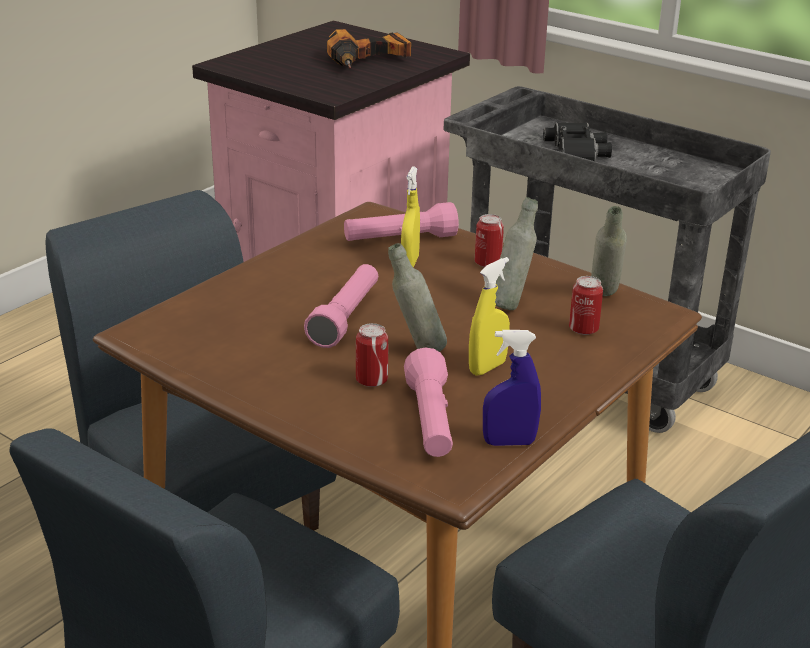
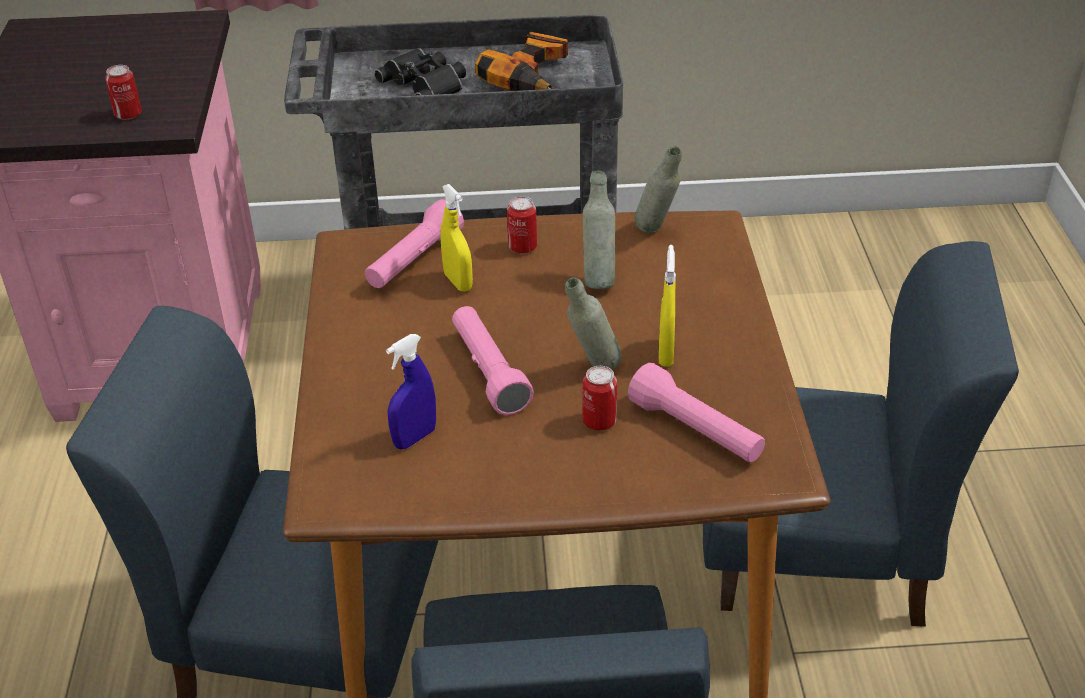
camera: 40 degrees left, 10 degrees up
(369, 62) = (143, 64): power drill -> power drill (535, 78)
(509, 442) = (773, 413): blue spray bottle -> blue spray bottle (414, 438)
(583, 329) = (683, 274): can -> can (128, 114)

